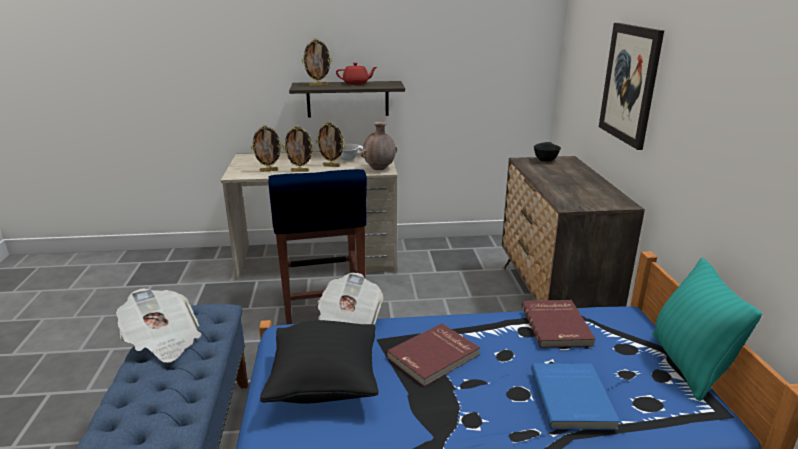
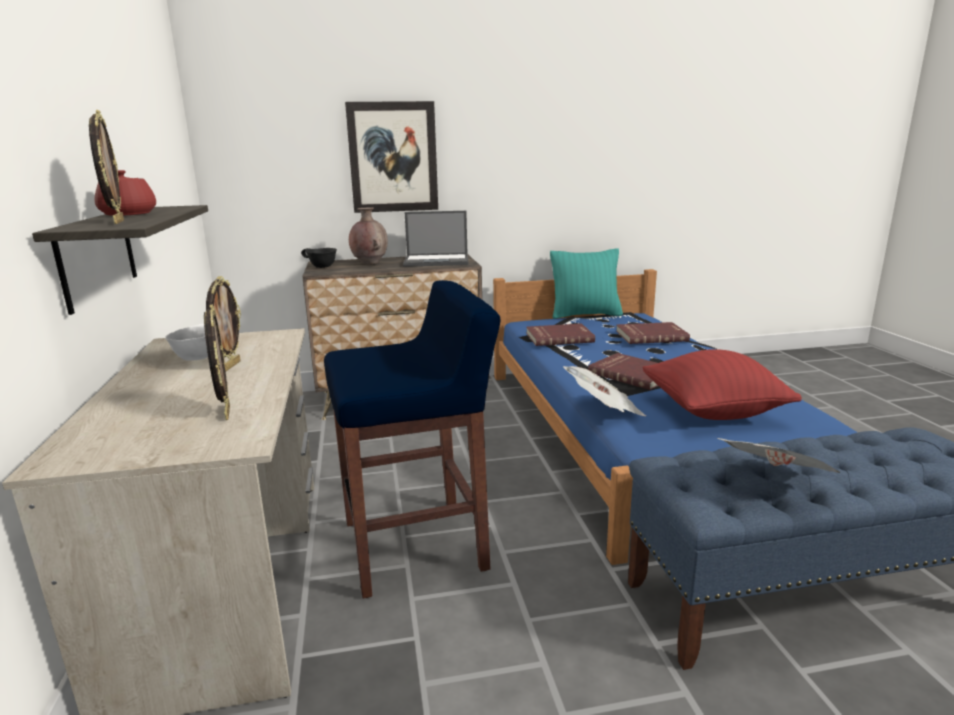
camera: 95 degrees left, 5 degrees down
(300, 171) = (249, 385): picture frame -> none
(324, 384) = (713, 411): black pillow -> red pillow
(379, 168) = (269, 337): brown vase -> brown vase (369, 263)
(573, 398) = (651, 335): blue book -> red book
(585, 195) = (437, 261): none -> laptop

